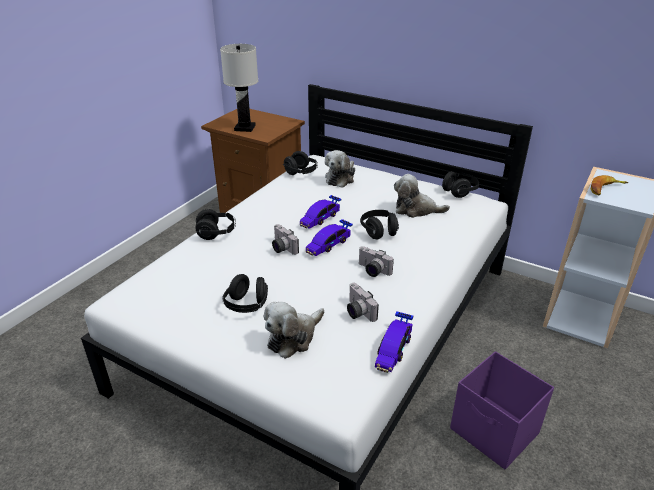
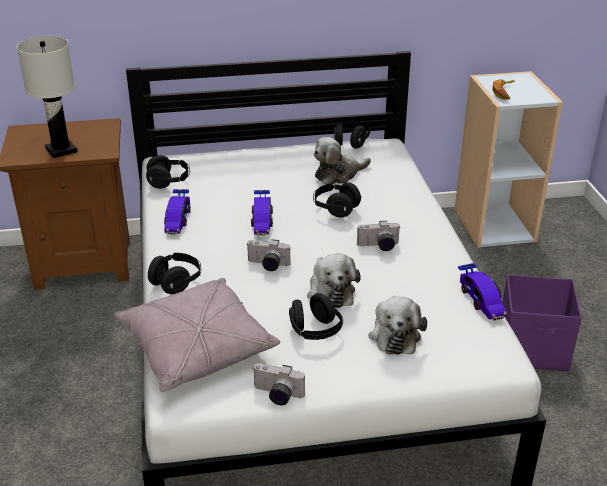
camera: 40 degrees left, 0 degrees up
(168, 277) = (196, 348): none -> purple pillow
(328, 244) = (308, 241): toy car -> toy car (177, 219)
(340, 178) = (220, 172): plush toy -> plush toy (330, 291)
(357, 312) = (414, 286): camera -> camera (277, 395)

